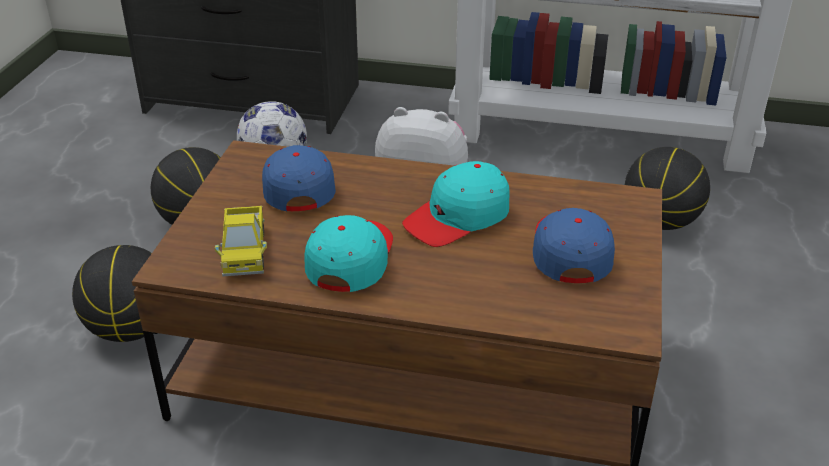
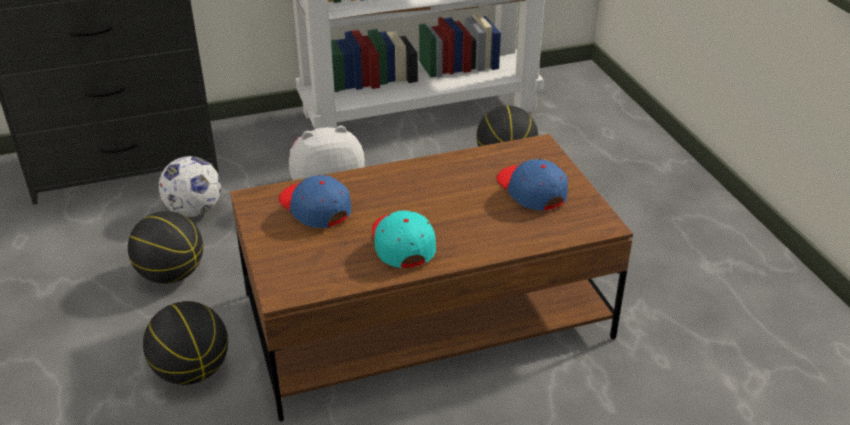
camera: 30 degrees left, 0 degrees up
(245, 252) = (325, 265): toy truck -> none
(458, 217) = (444, 192): turquoise cap -> none

